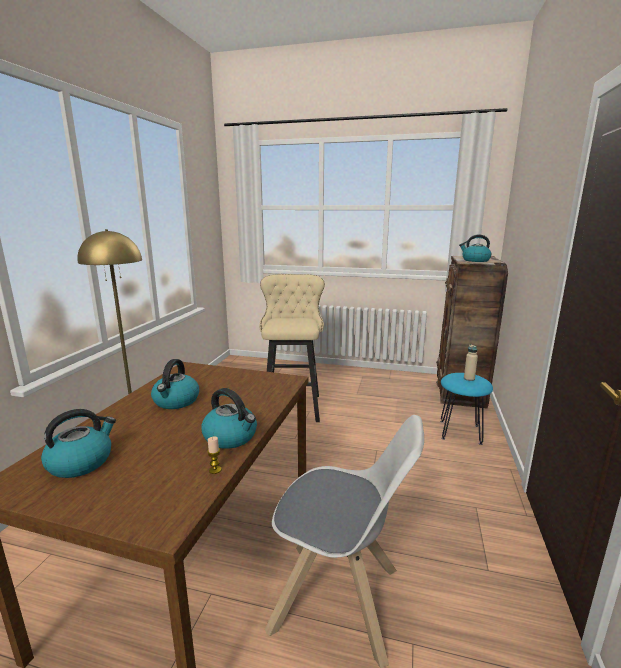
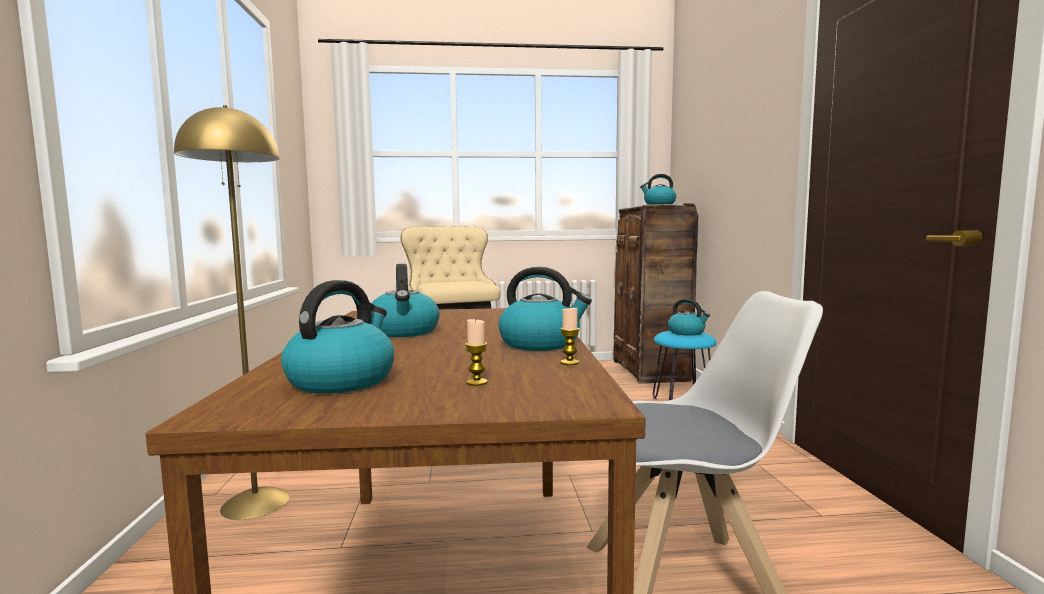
camera: 20 degrees left, 10 degrees down
(138, 484) = (477, 382): none -> candle
(469, 379) = (687, 332): beige bottle -> kettle

